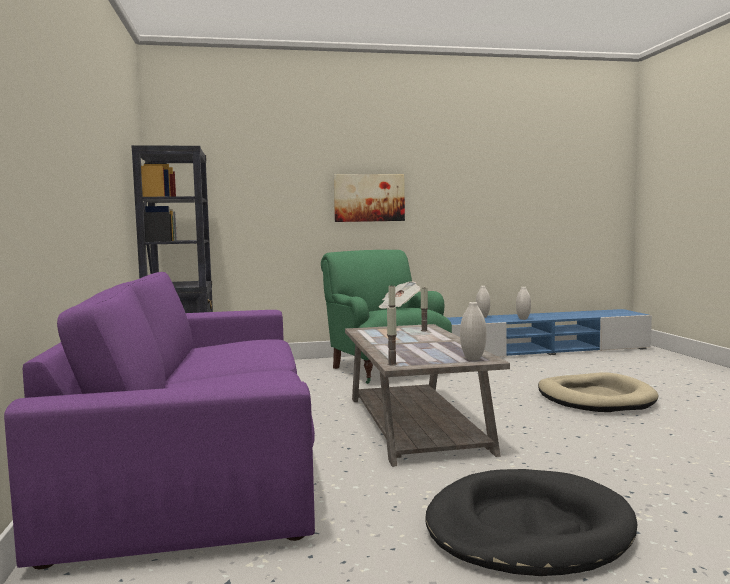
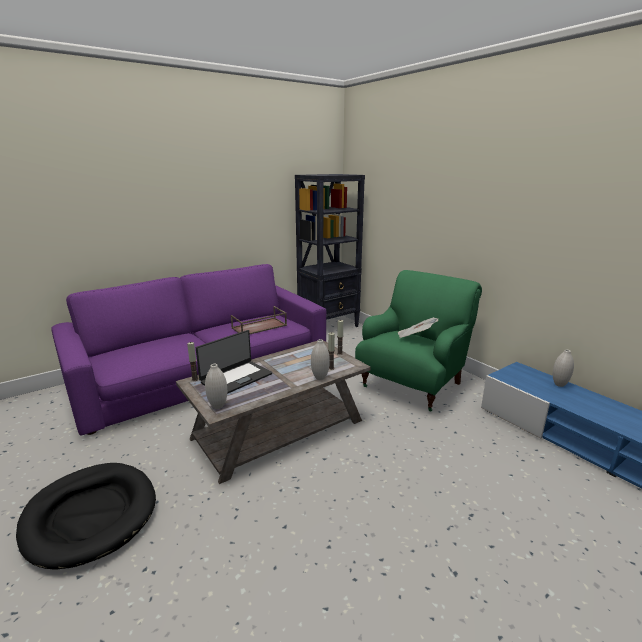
camera: 65 degrees right, 15 degrees up
(251, 345) = (259, 327): none -> brown tray
(369, 198) = (475, 221): picture -> none
(408, 352) = (236, 378): none -> laptop
(523, 319) = (587, 411): white vase -> white vase (320, 377)
(595, 398) = (428, 531): beige dog bed -> none

